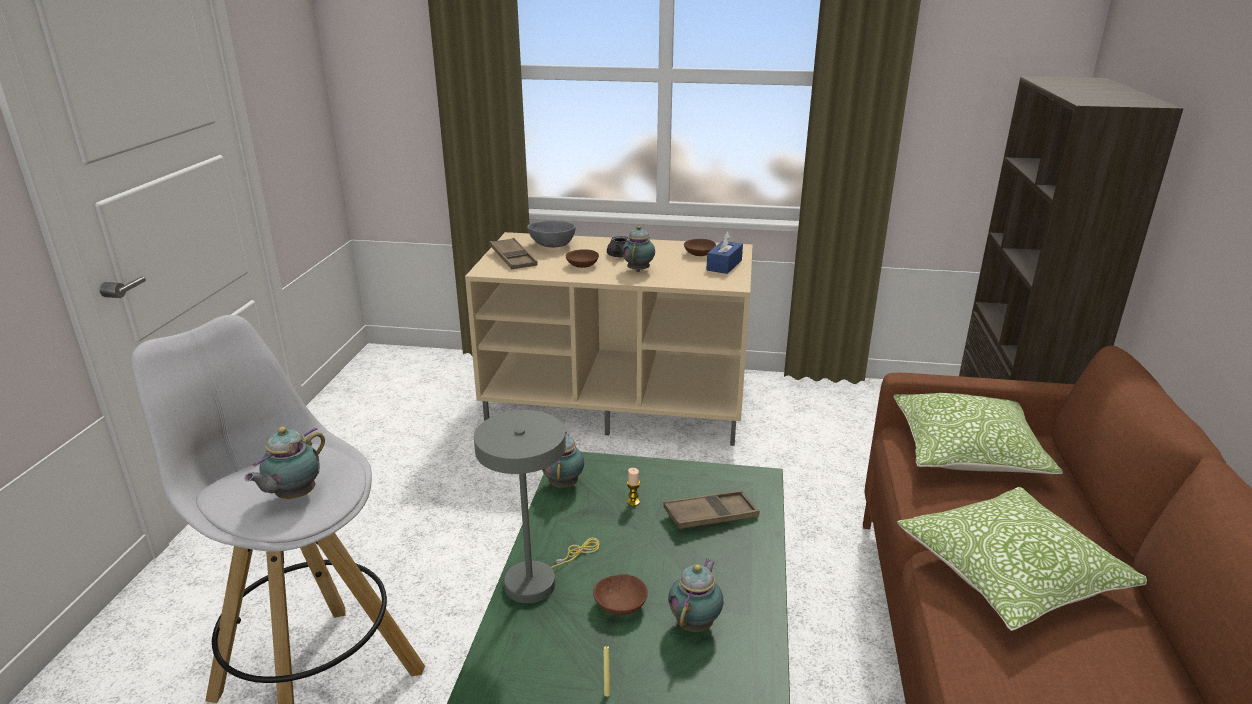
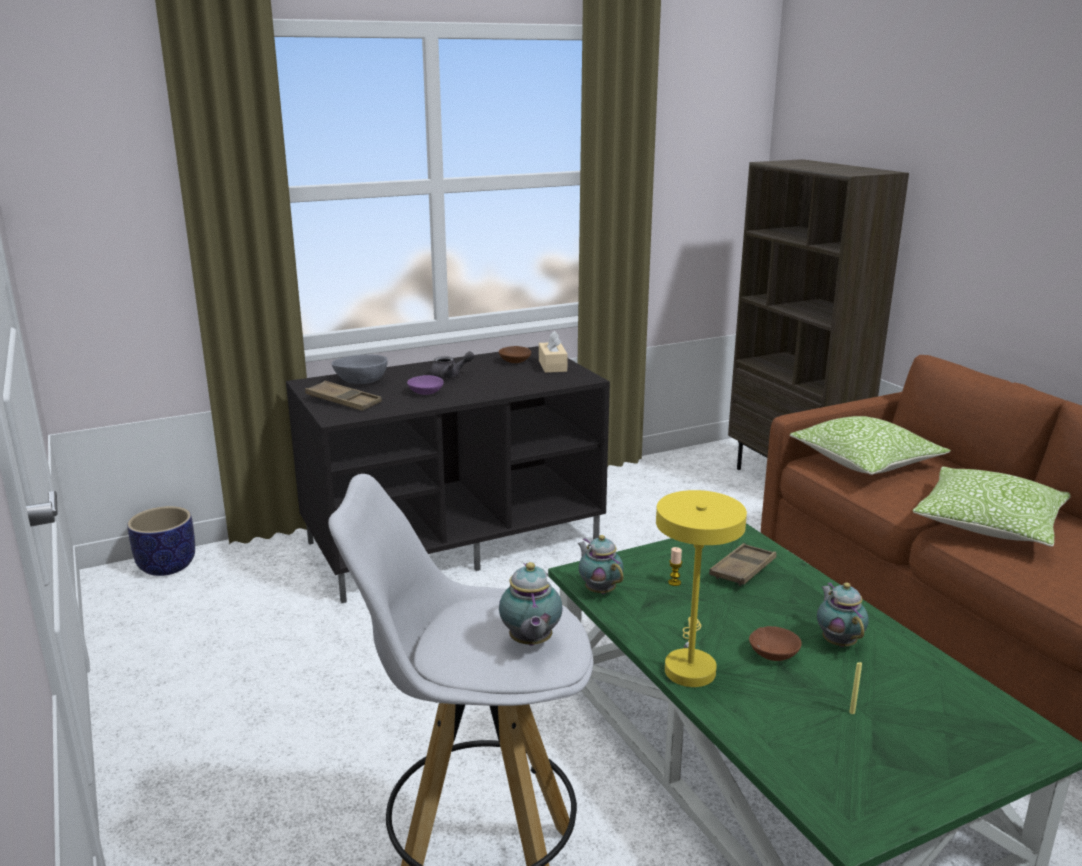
camera: 35 degrees left, 5 degrees down
(415, 358) = (167, 566): none -> planter
(537, 580) = (689, 665): grey table lamp -> yellow table lamp
(582, 265) = (425, 392): brown bowl -> purple bowl
(619, 404) = (455, 540): beige tv stand -> black tv stand
(639, 270) = (486, 385): teapot -> none
(724, 265) = (552, 366): blue tissue box -> beige tissue box

